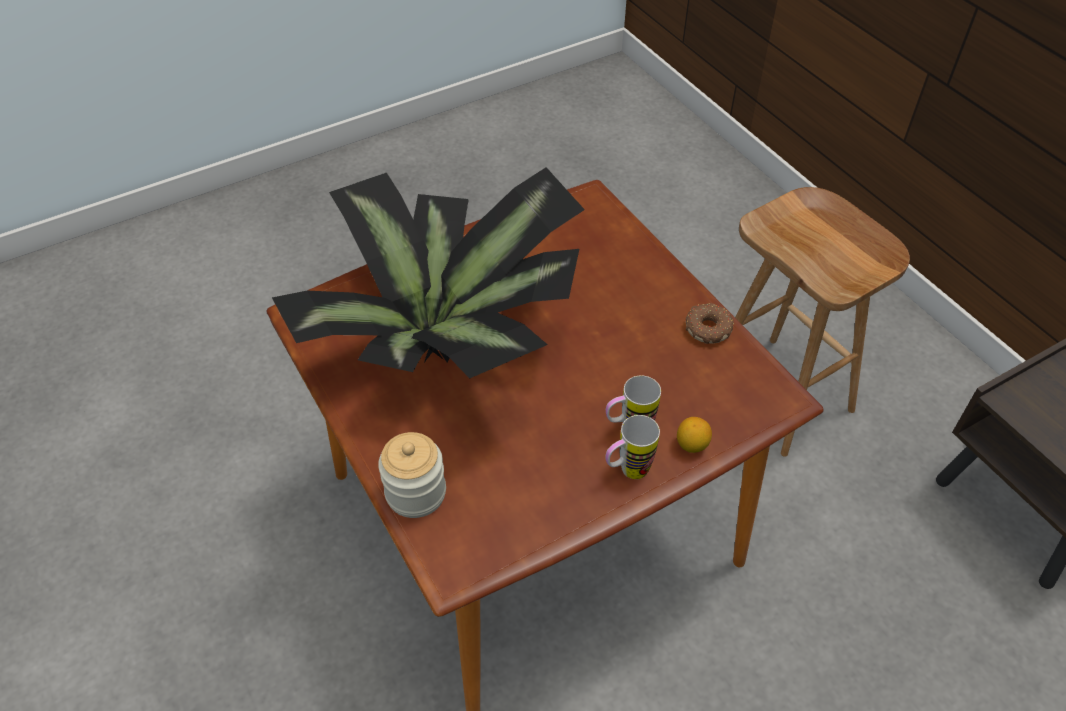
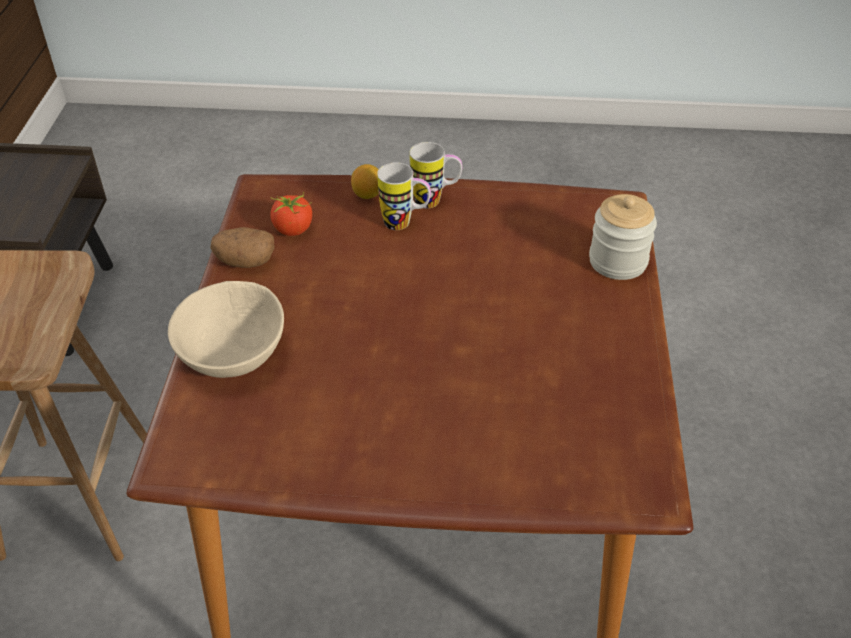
camera: 145 degrees left, 5 degrees down
(450, 341) = (496, 369): potted plant -> none
(633, 264) = (232, 353): none -> beige bowl
(707, 328) = (245, 262): donut -> potato
(708, 374) = (293, 229): none -> tomato

